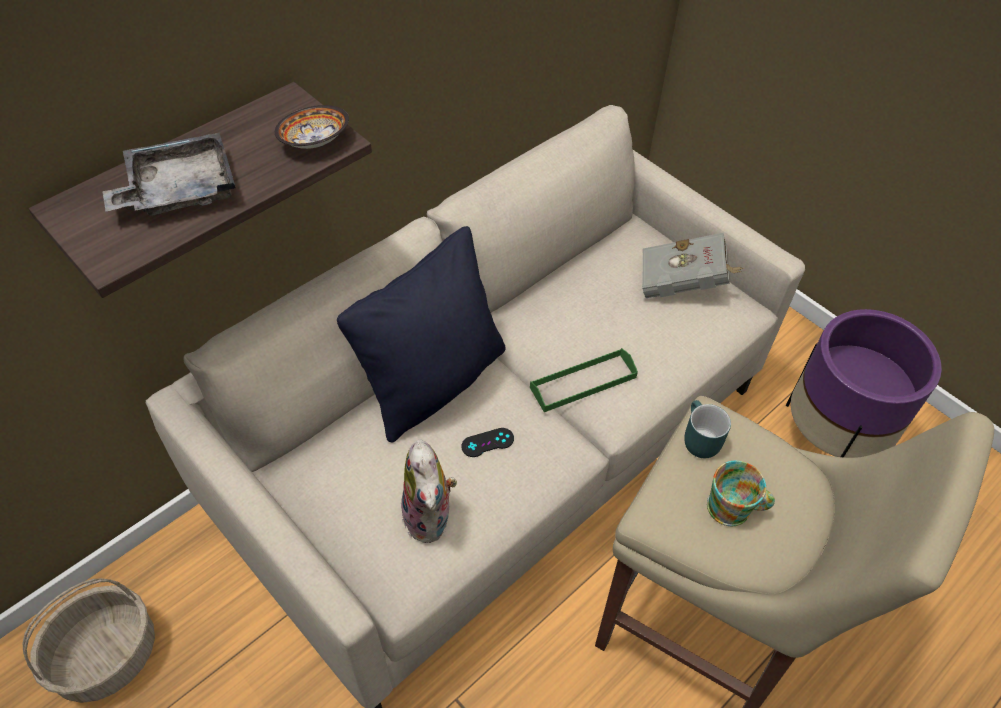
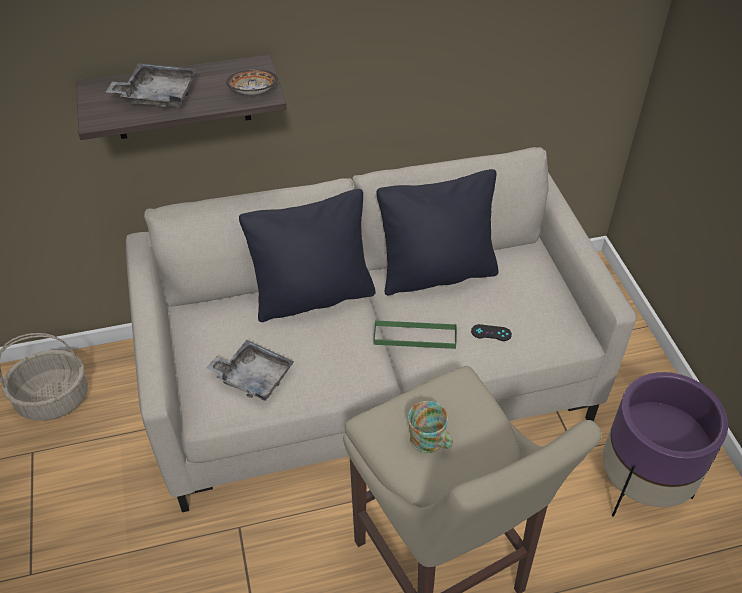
camera: 30 degrees right, 5 degrees down
(431, 517) = (253, 377): plush toy -> grey tray
(487, 442) = (321, 347): black game controller -> black game controller (491, 333)
(556, 296) = (437, 273): none -> black pillow
(684, 283) = (540, 300): grey book -> none
(696, 439) = (438, 389): turquoise mug -> none

